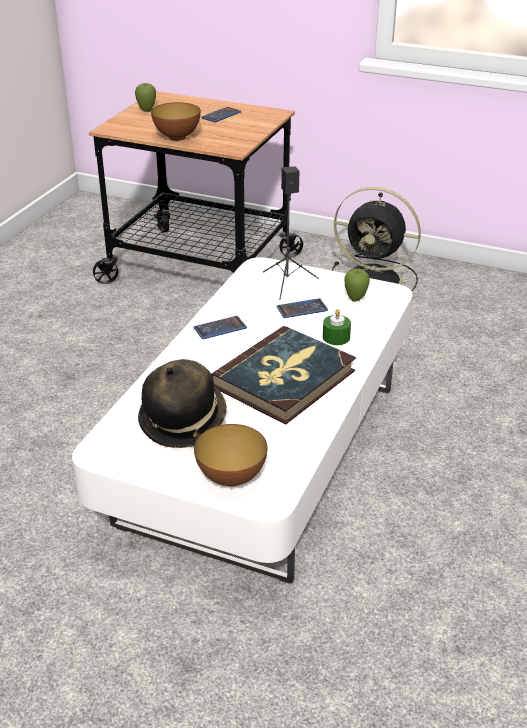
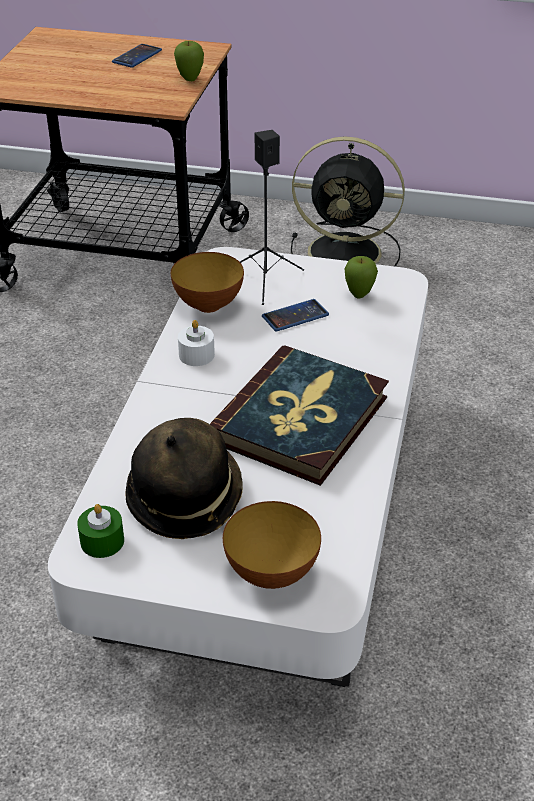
camera: 10 degrees left, 5 degrees up
(146, 111) = (35, 57): apple -> apple (190, 80)
(177, 137) = (88, 93): bowl -> bowl (208, 305)
(220, 328) = (196, 355): phone -> white candle
(336, 337) = (350, 352): green candle -> green candle (102, 541)

